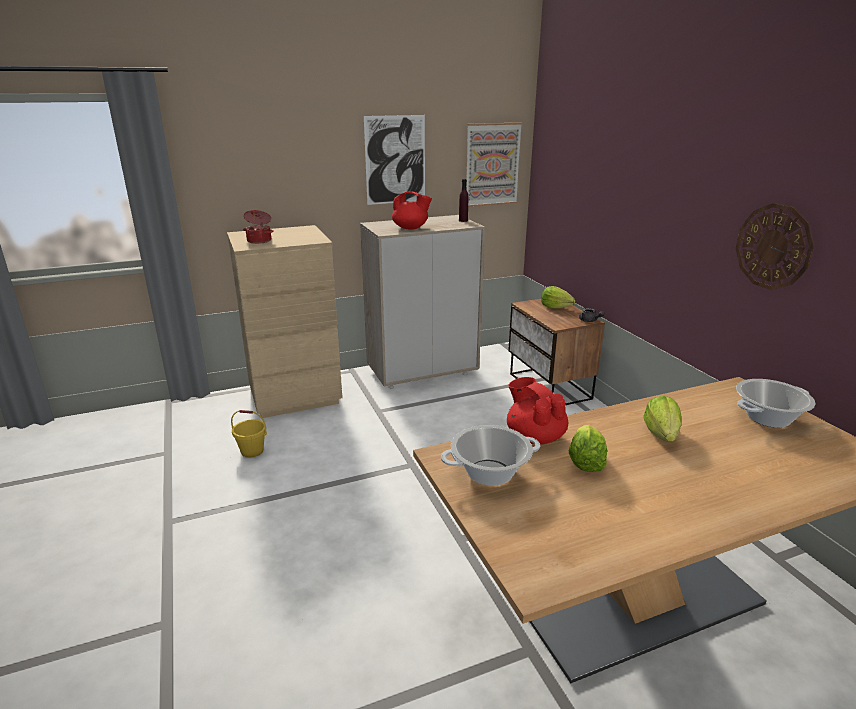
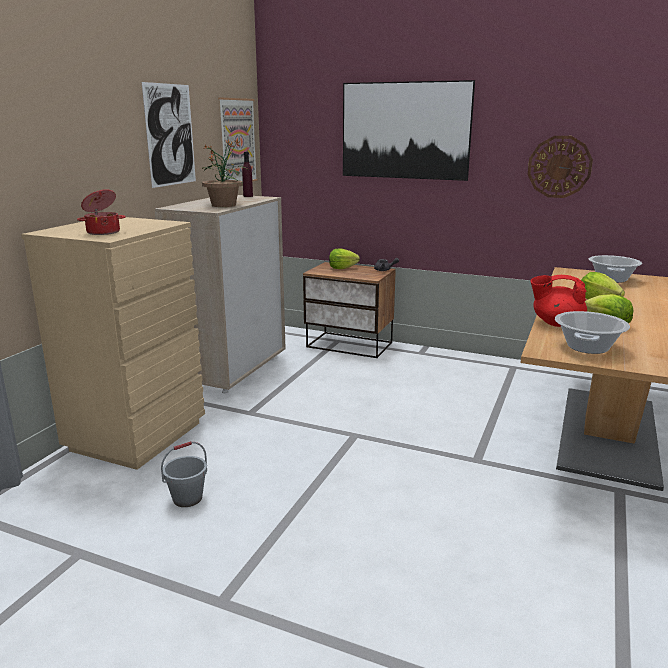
camera: 45 degrees left, 5 degrees down
(252, 451) = (187, 498): yellow bucket -> grey bucket
(411, 228) = (224, 205): red teapot -> potted plant
(631, 171) = (405, 131): none -> picture

